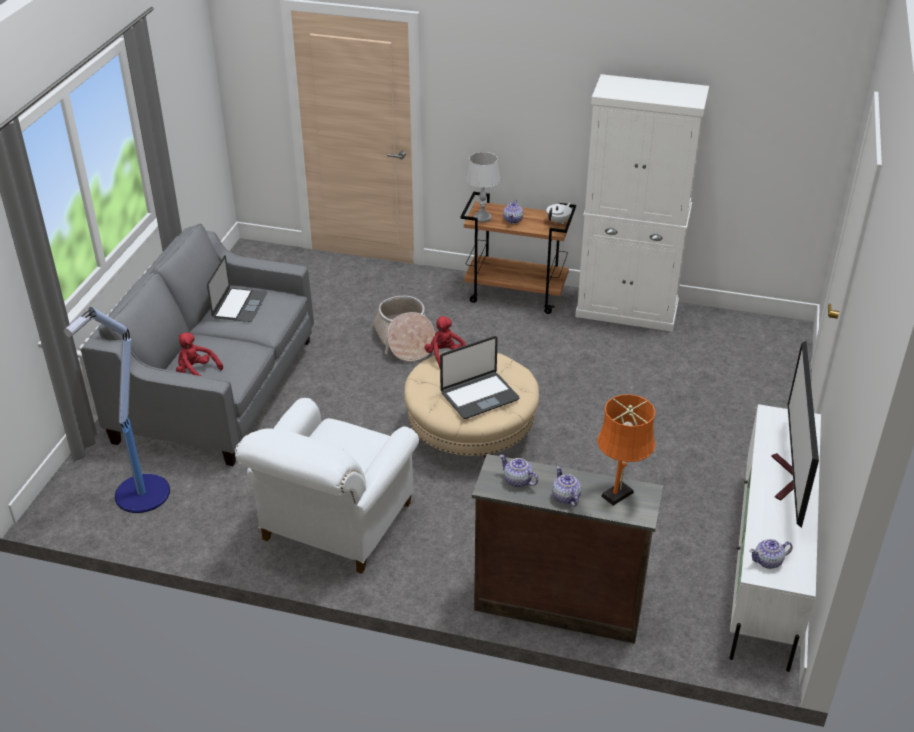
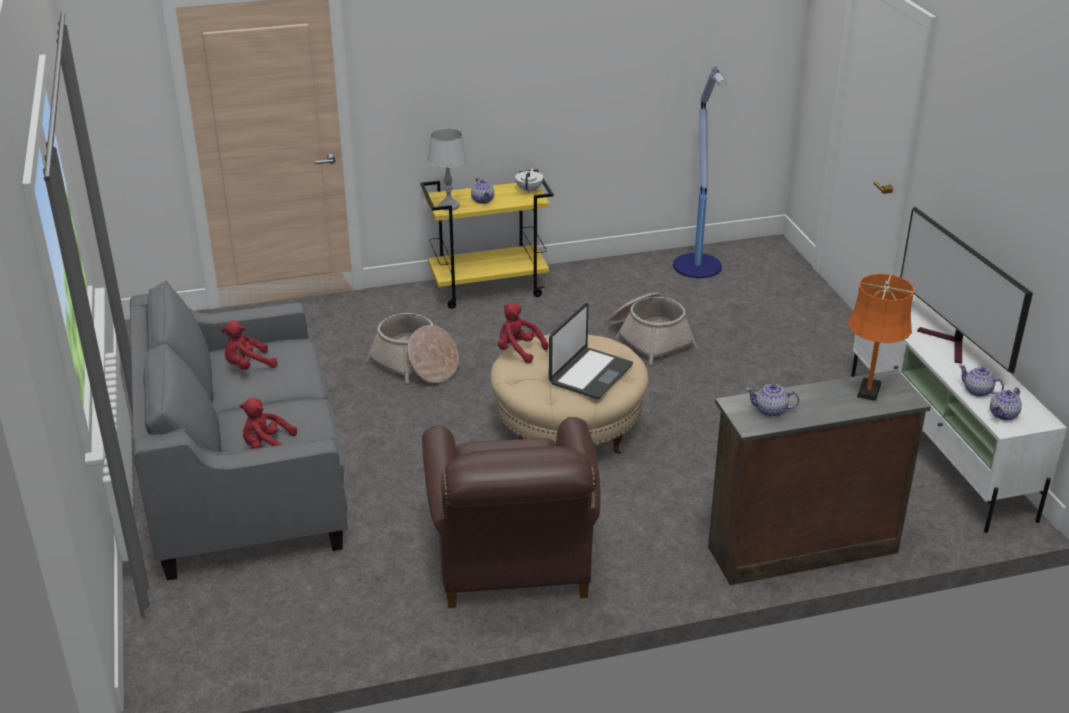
camera: 30 degrees left, 5 degrees down
(141, 495) = (260, 619): floor lamp -> floor lamp (698, 267)
(239, 305) = (248, 366): laptop -> red plush toy
(333, 526) = (513, 565): white armchair -> brown armchair
(516, 294) = (489, 288): brown cart -> yellow cart
(565, 497) = (828, 409): teapot -> teapot (978, 391)
(604, 380) = (649, 338): none -> basket
(627, 310) = (611, 272): white cabinet -> none

